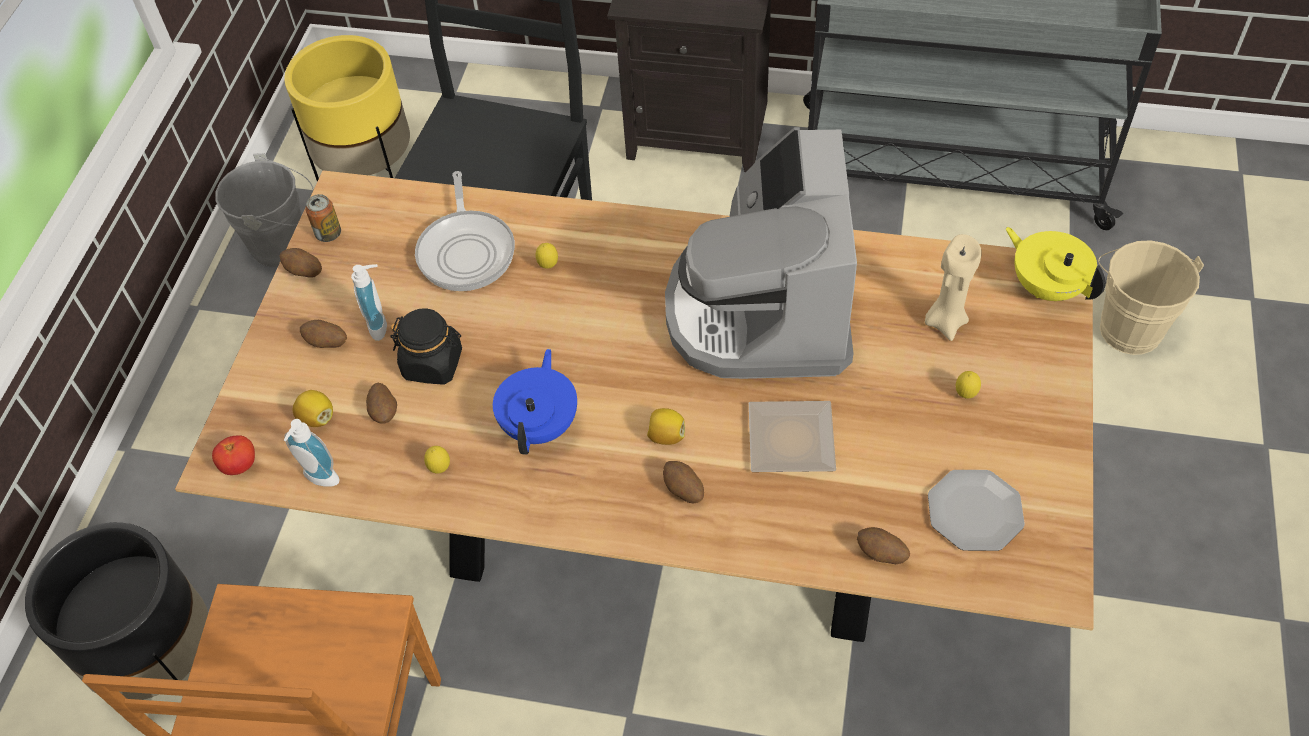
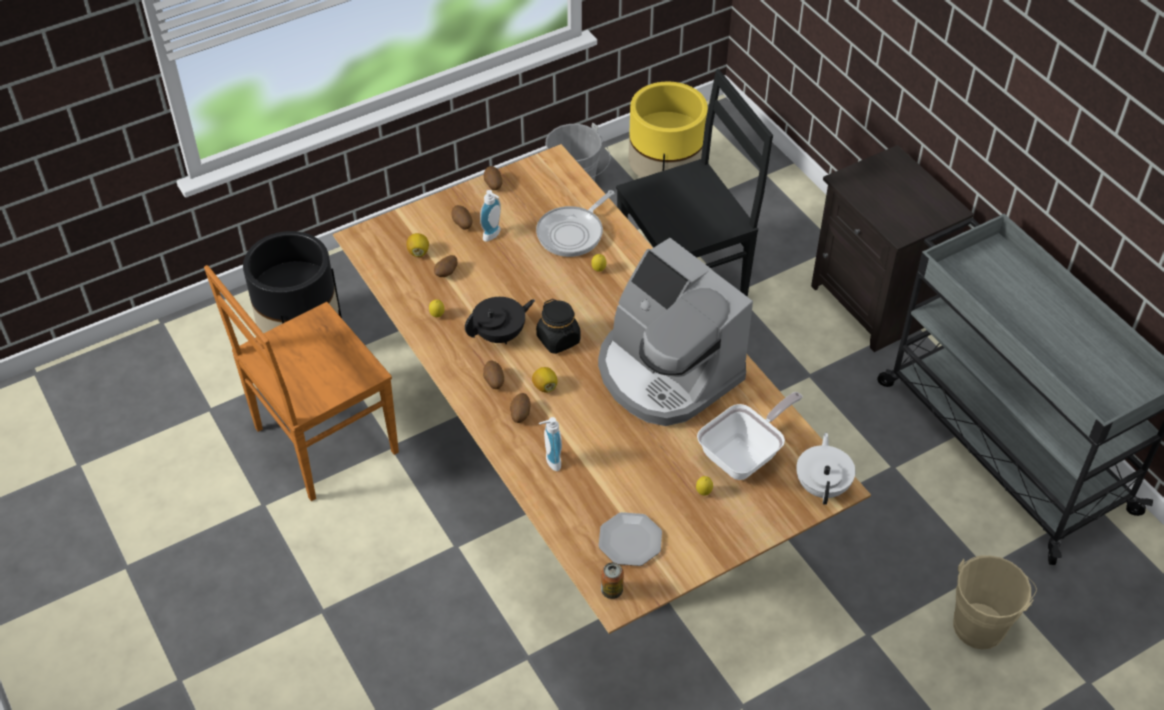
camera: 45 degrees right, 5 degrees down
(240, 465) = (366, 245): tomato -> none
(319, 480) = (387, 278): soap dispenser -> soap dispenser (550, 461)
(328, 234) = (525, 176): can -> can (612, 590)
(433, 364) = (492, 270): black jar -> black jar (558, 339)
(541, 425) = (500, 335): blue teapot -> black teapot
(761, 309) = (666, 372): coffee machine -> coffee machine turned 90 degrees counterclockwise
(794, 442) = (595, 440): plate -> none
(881, 554) = (563, 516): potato -> potato (494, 381)
(945, 321) = (745, 455): beige candle -> frying pan
(1046, 286) = (822, 486): yellow teapot -> white teapot

